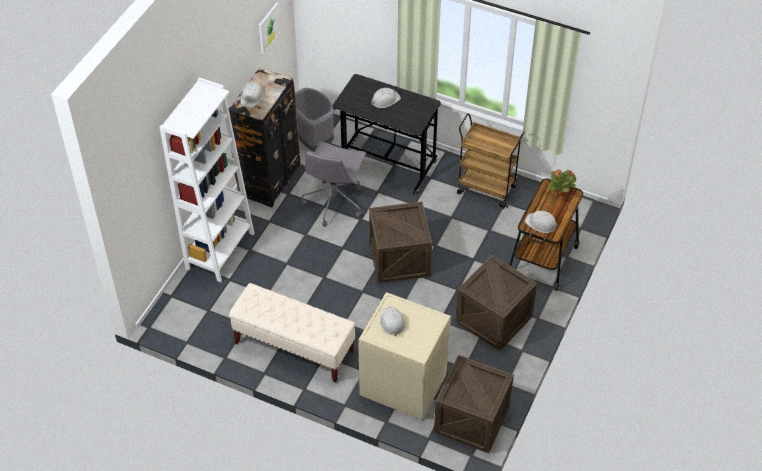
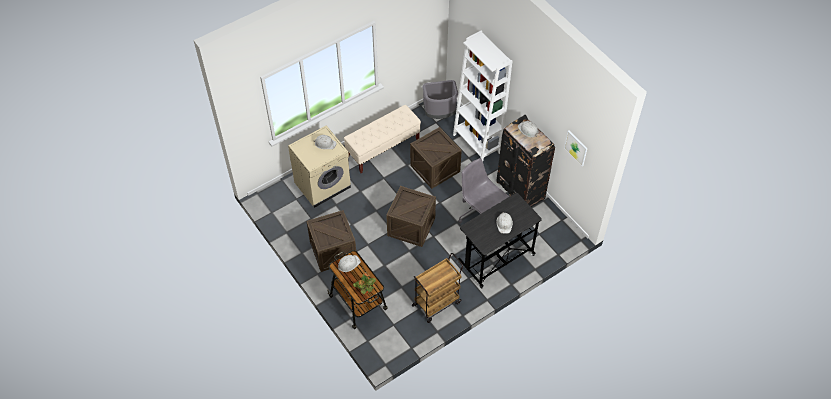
camera: 120 degrees right, 5 degrees up
(312, 141) = (543, 227): grey trash can -> grey trash can (440, 114)
(471, 419) = (277, 204): crate -> crate (435, 168)

